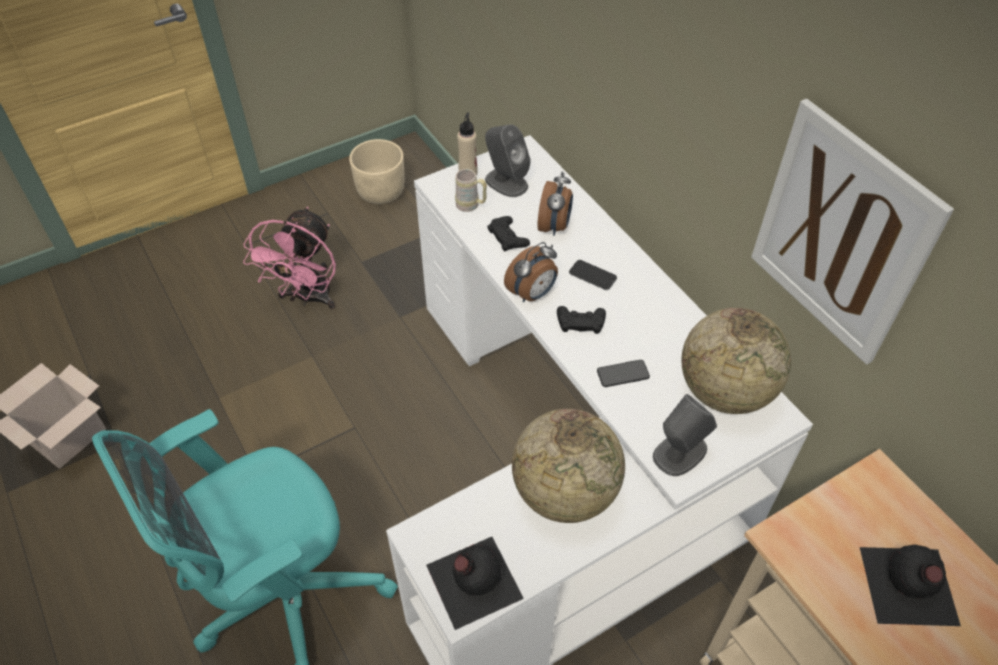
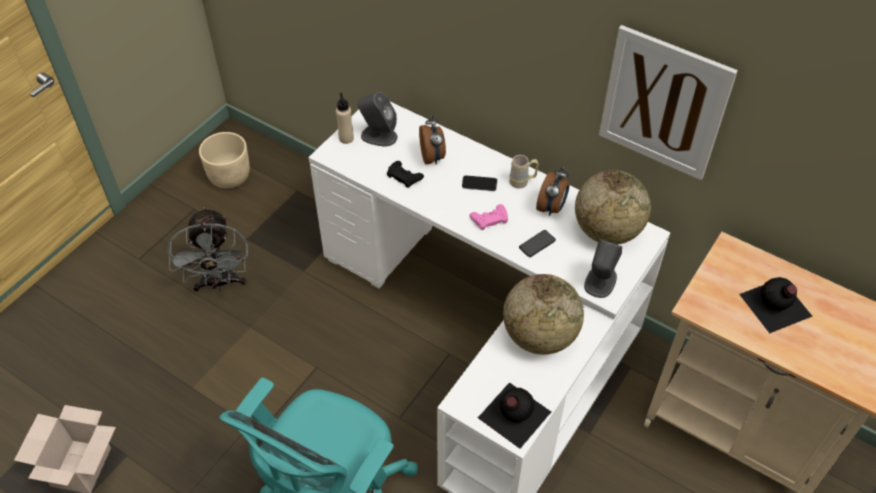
camera: 25 degrees left, 0 degrees up
(308, 298) = (220, 283): pink fan -> grey fan
(471, 206) = (364, 162): beige mug -> beige mug (522, 182)
(532, 294) = (445, 211): alarm clock -> alarm clock (552, 208)
(580, 322) = (489, 219): black game controller -> pink game controller

